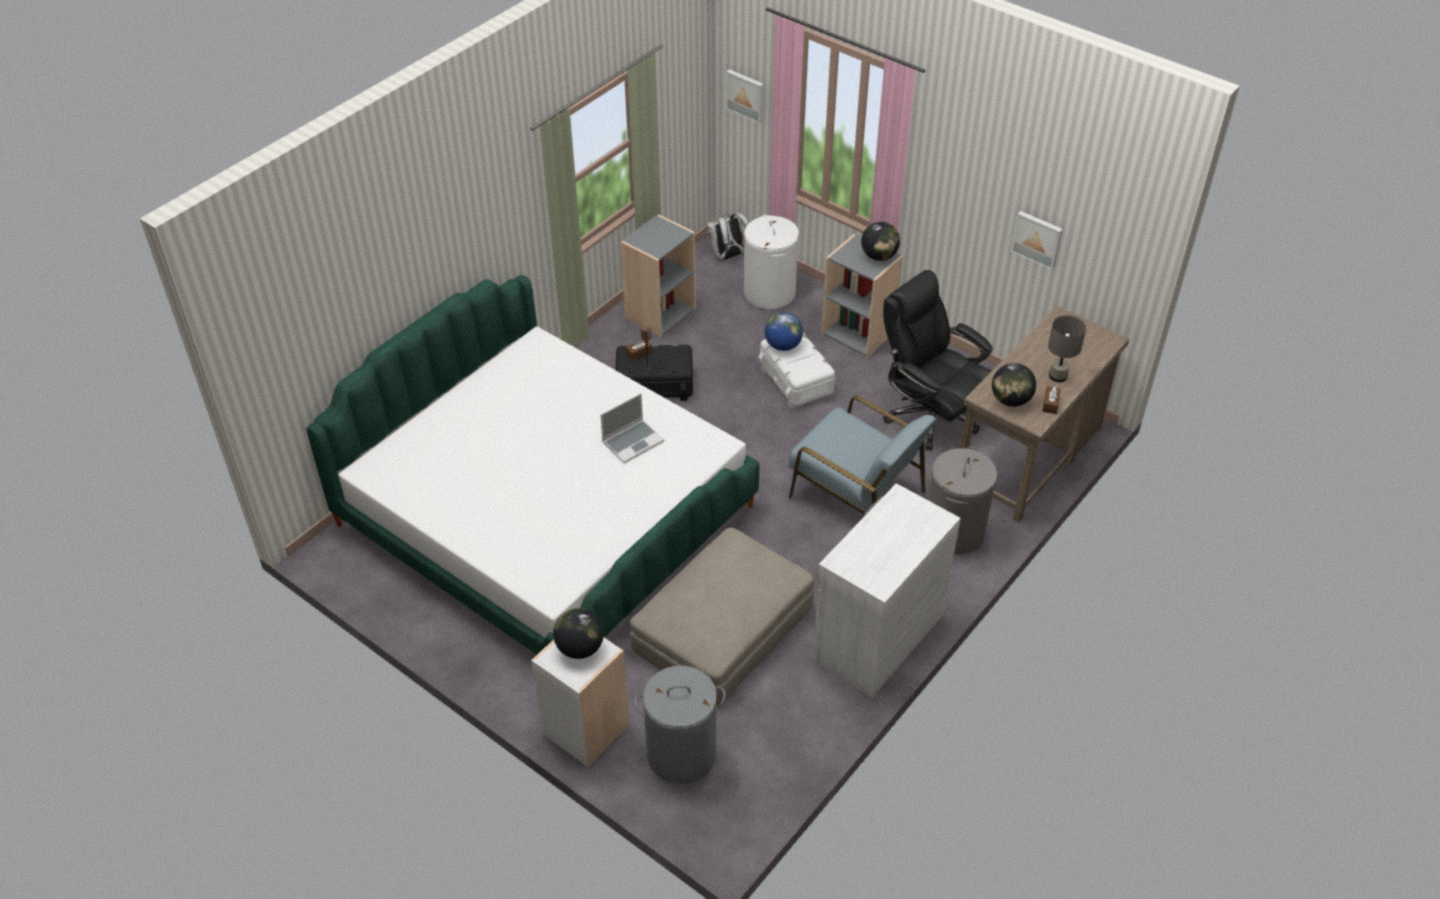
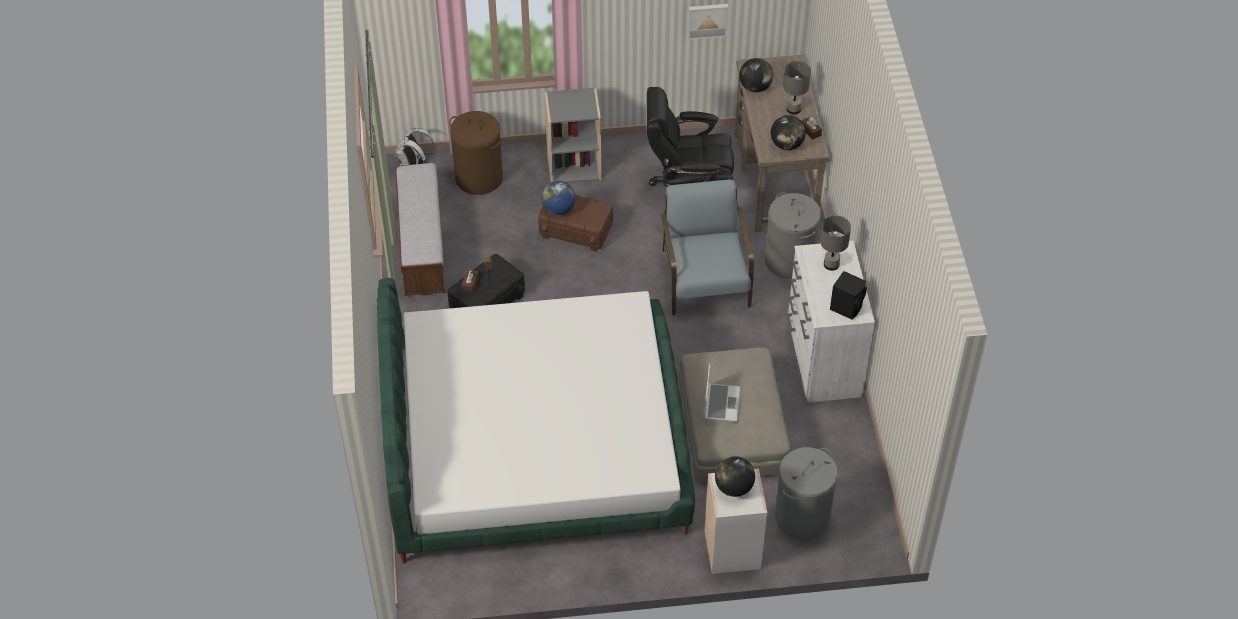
camera: 45 degrees left, 5 degrees up
(633, 441) = (578, 342): laptop -> laptop (721, 403)
(660, 312) = (422, 246): grey bookcase -> bench
(746, 95) = (398, 31): picture -> none
(769, 293) = (479, 177): white laundry basket -> brown laundry basket
(795, 380) = (575, 230): white storage box -> brown storage box
(855, 494) = (705, 280): blue armchair -> blue armchair turned 90 degrees counterclockwise
(875, 569) = (847, 306): none -> black speaker
(879, 256) = (581, 98): globe -> globe (755, 87)
(910, 523) = (831, 264): none -> grey table lamp

